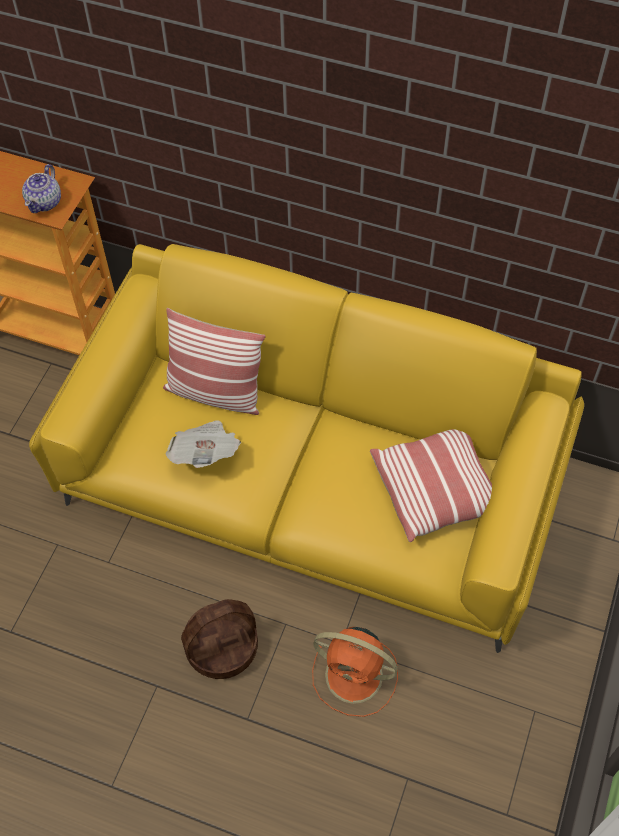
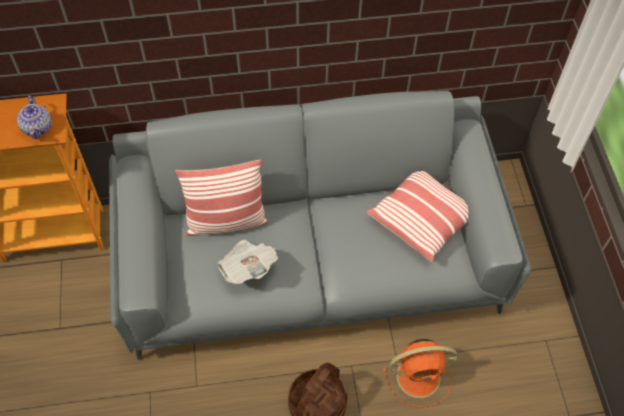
camera: 30 degrees left, 0 degrees up
(312, 487) = (312, 261): yellow sofa -> grey sofa

